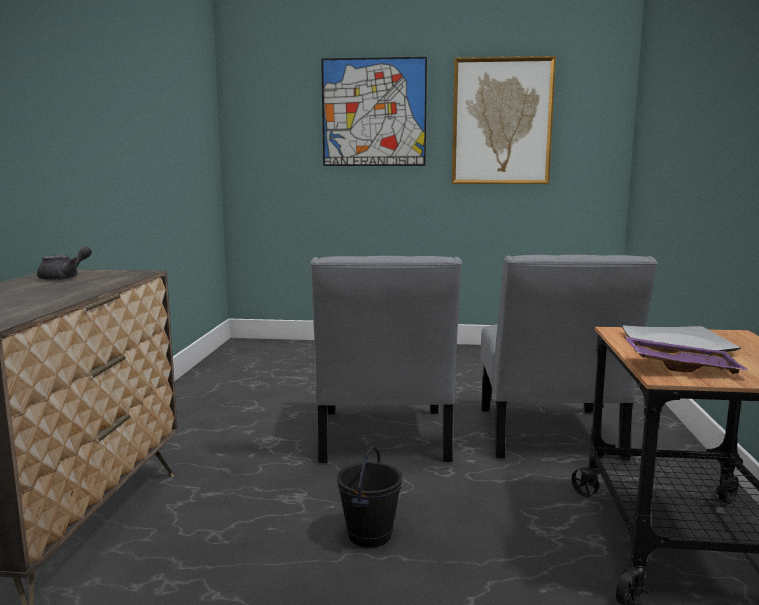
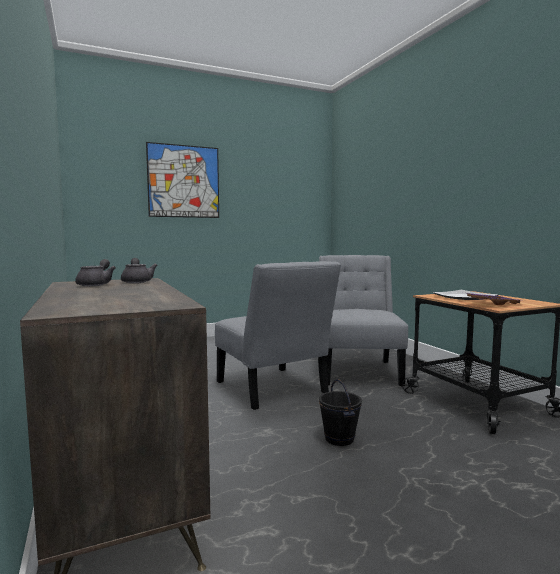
camera: 30 degrees left, 5 degrees down
(117, 276) = (137, 281): none -> grey teapot
(501, 122) = (263, 192): picture -> none
(549, 437) = (357, 371): grey chair -> grey chair turned 150 degrees counterclockwise

